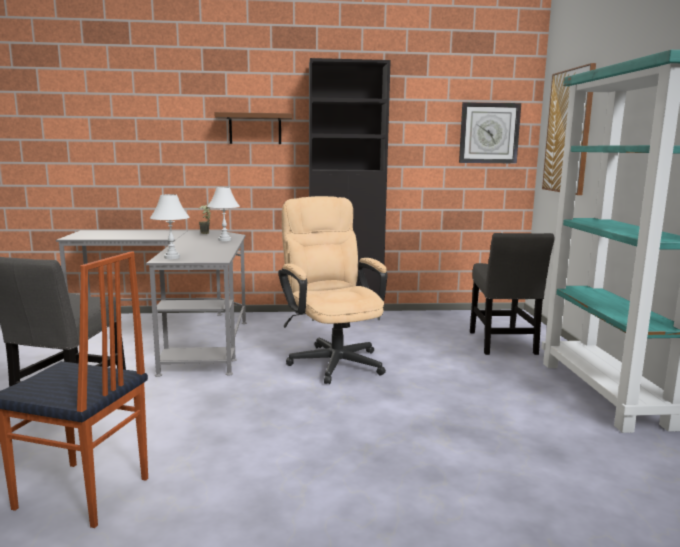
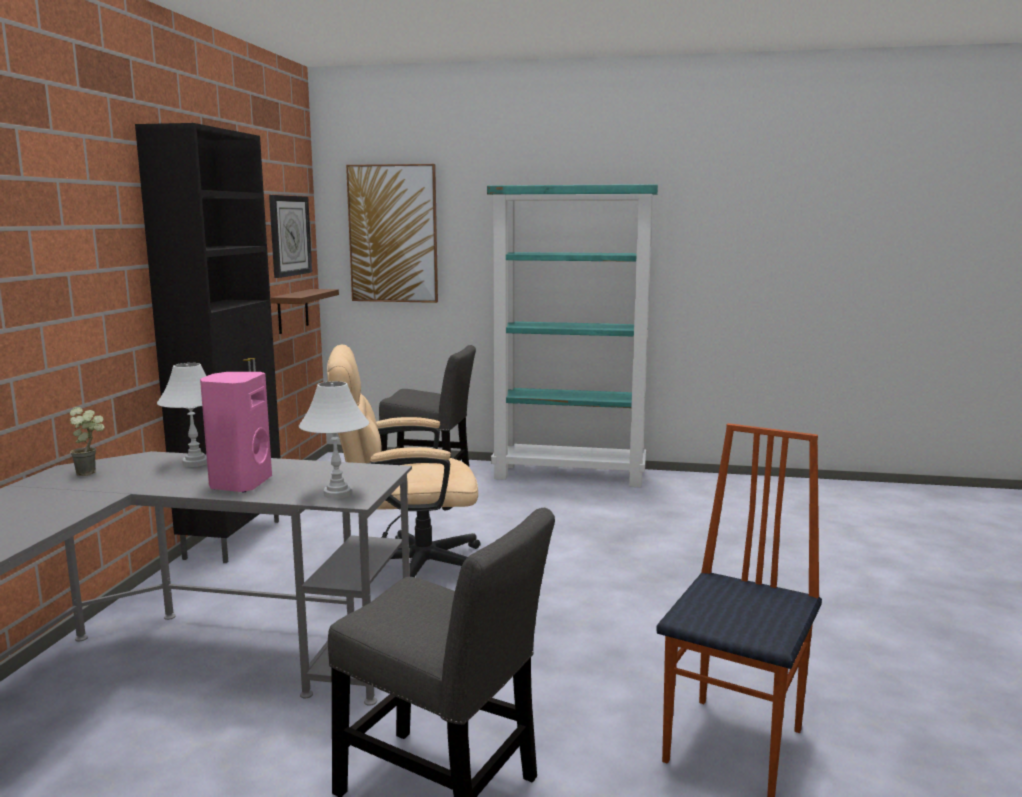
camera: 75 degrees left, 0 degrees up
(189, 247) = (239, 484): none -> pink speaker
(255, 129) = (76, 246): brown shelf -> brown shelf (292, 311)

